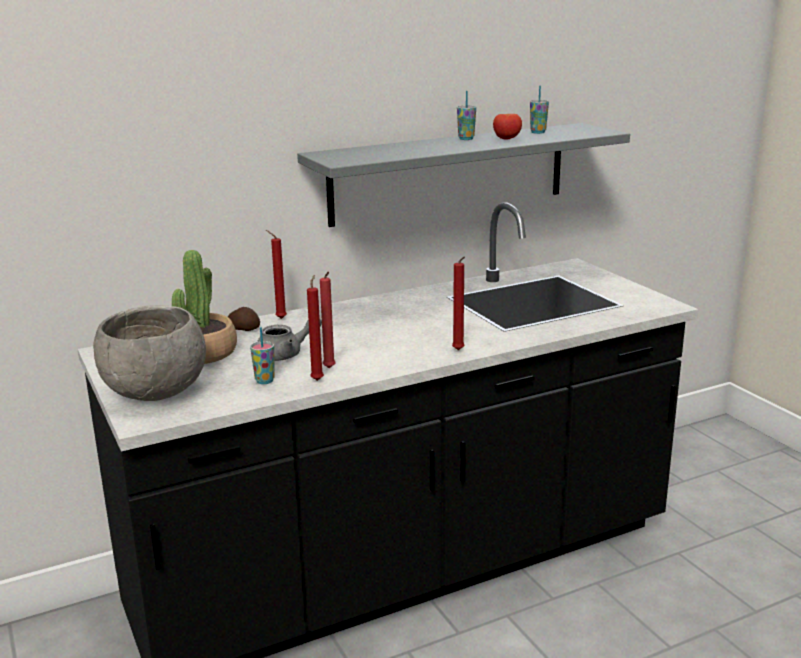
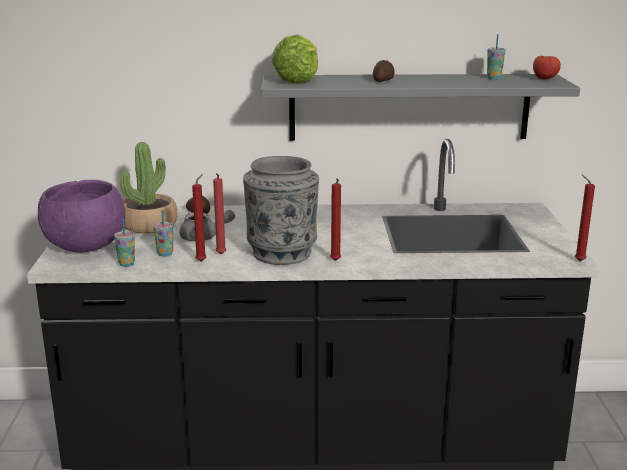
camera: 25 degrees right, 0 degrees up
(155, 392) = (86, 247): grey bowl -> purple bowl
(279, 318) = (233, 210): red candle -> red candle (578, 260)
(351, 155) = (298, 80): none -> lettuce
(393, 353) = (282, 252): none -> grey vase
(438, 146) = (382, 80): none -> potato
(466, 139) = (418, 77): cup -> cup (127, 264)
(507, 139) = (453, 81): tomato -> tomato (545, 79)

